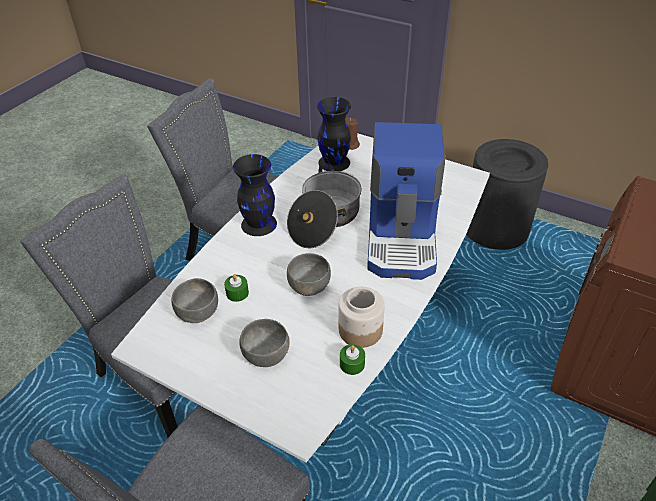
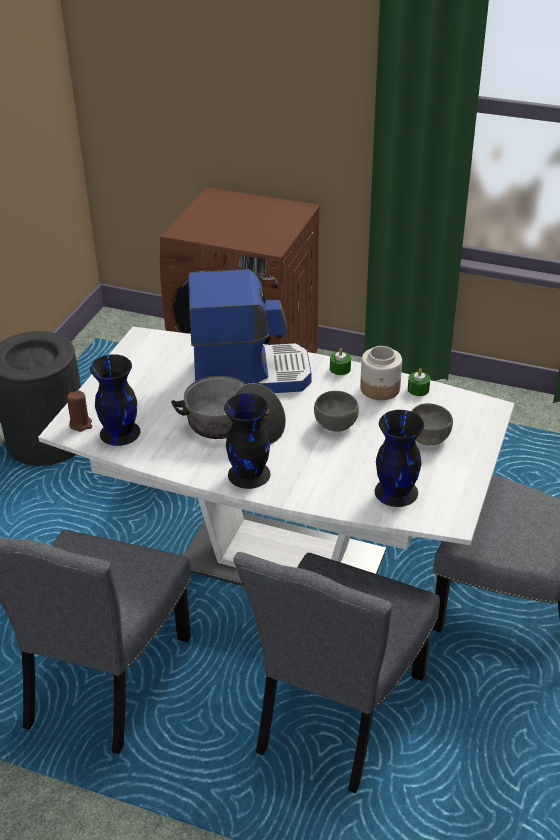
camera: 100 degrees left, 5 degrees down
(198, 312) = (395, 491): grey bowl -> black vase
(237, 293) = (360, 469): green candle -> green candle (340, 369)

